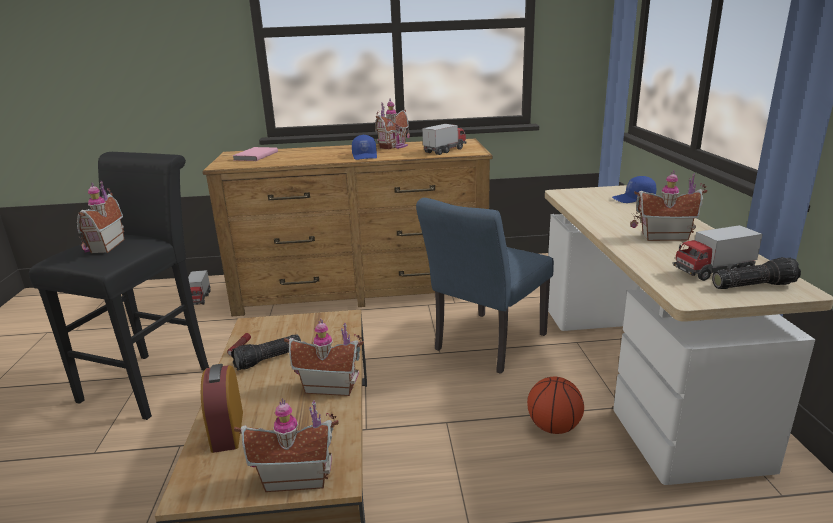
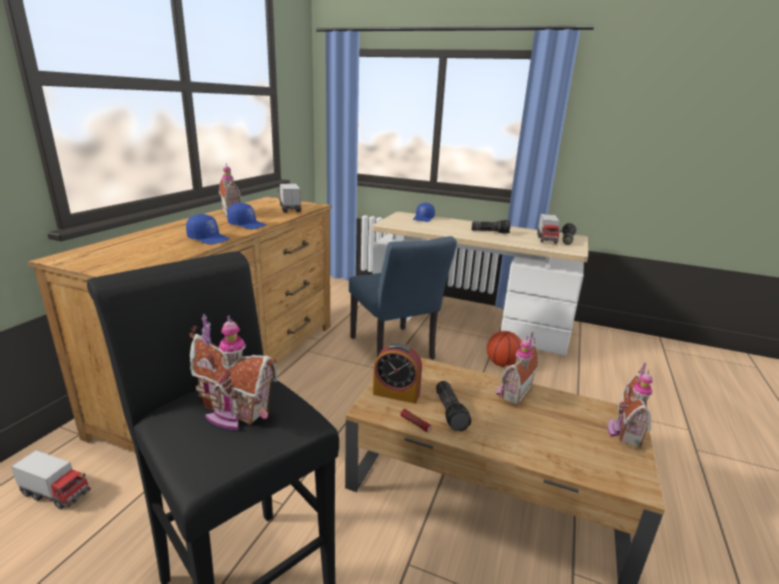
camera: 65 degrees left, 0 degrees up
(227, 431) = (558, 453): alarm clock -> alarm clock (396, 393)
(254, 156) = (117, 253): pink book -> none
(312, 159) = (209, 239): none -> blue cap
(662, 236) = (490, 231): toy house -> flashlight

